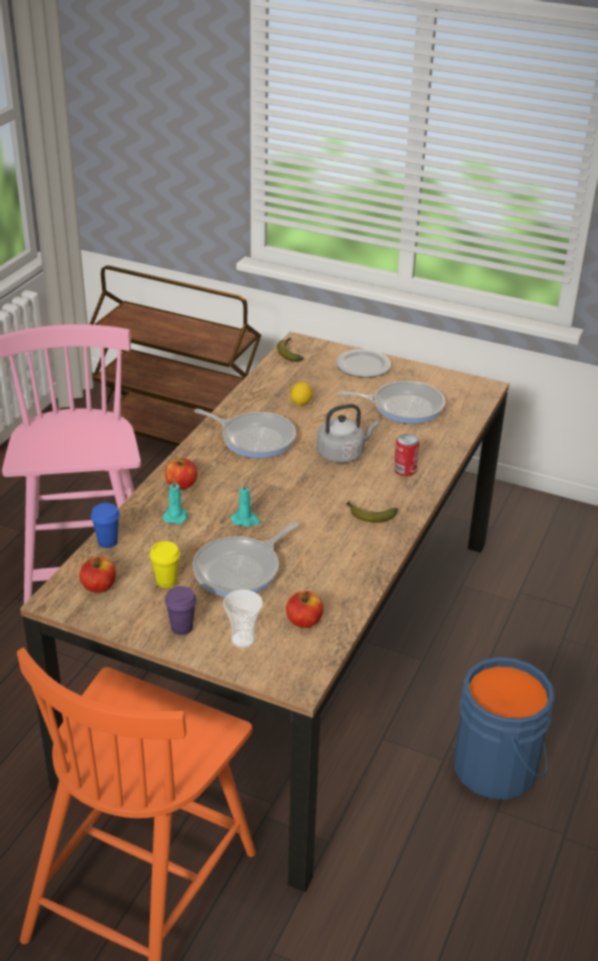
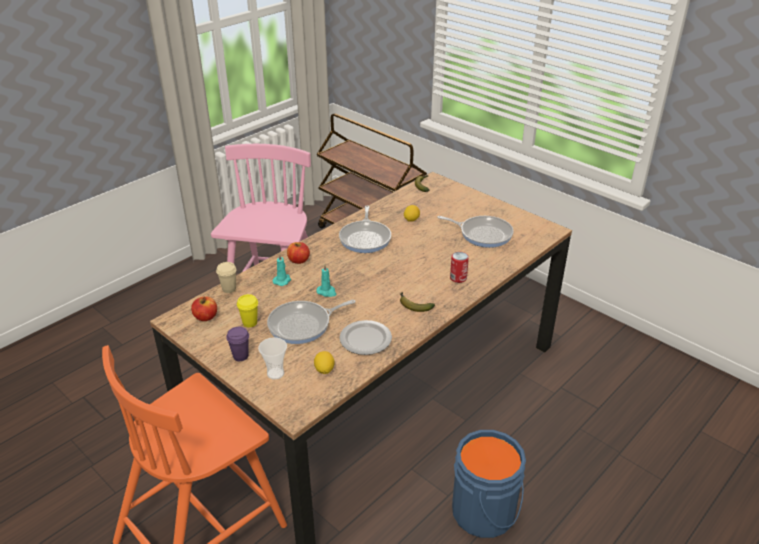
camera: 20 degrees right, 0 degrees up
(107, 542) = (229, 289): blue cup -> beige cup
(254, 438) = (365, 238): frying pan -> frying pan turned 45 degrees clockwise
(304, 621) = (324, 370): apple -> lemon
(343, 454) = (420, 259): grey kettle -> none
(364, 366) = (470, 202): plate -> plate (366, 340)

